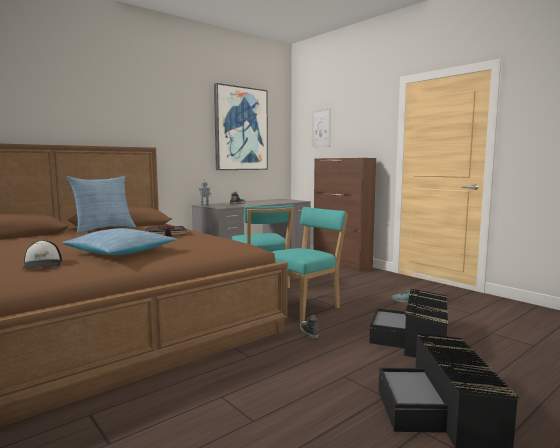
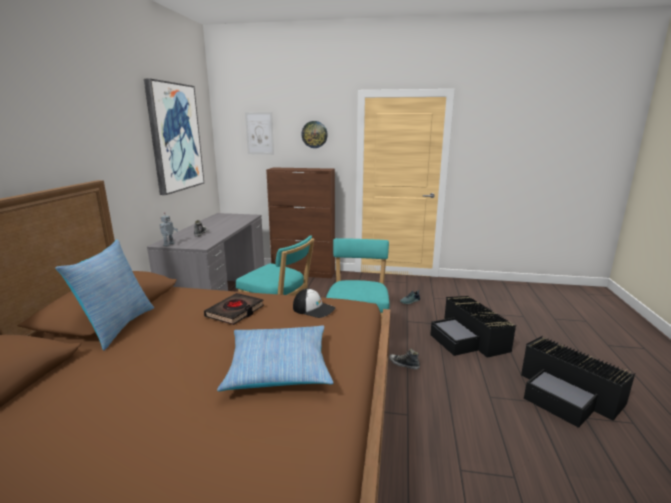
camera: 40 degrees left, 10 degrees up
(43, 264) = (253, 438): cap -> cap (314, 309)
(362, 125) = (314, 134): none -> wall clock

